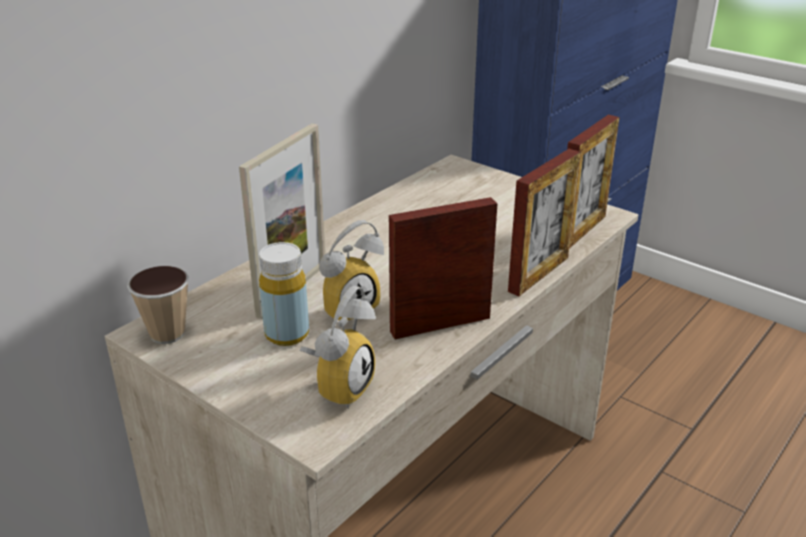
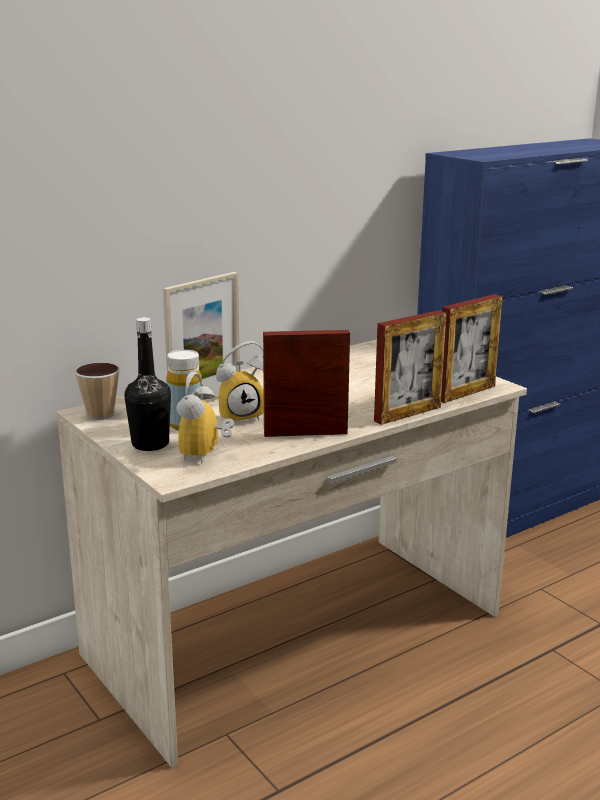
camera: 15 degrees right, 10 degrees down
(257, 378) = (150, 444): none -> black bottle
(339, 386) = (206, 455): alarm clock -> alarm clock turned 150 degrees clockwise

